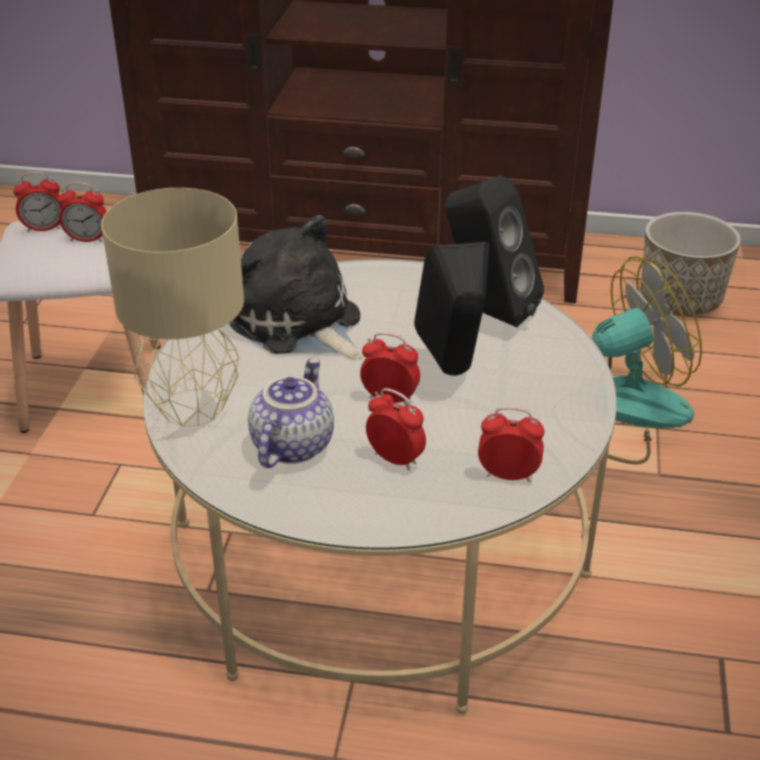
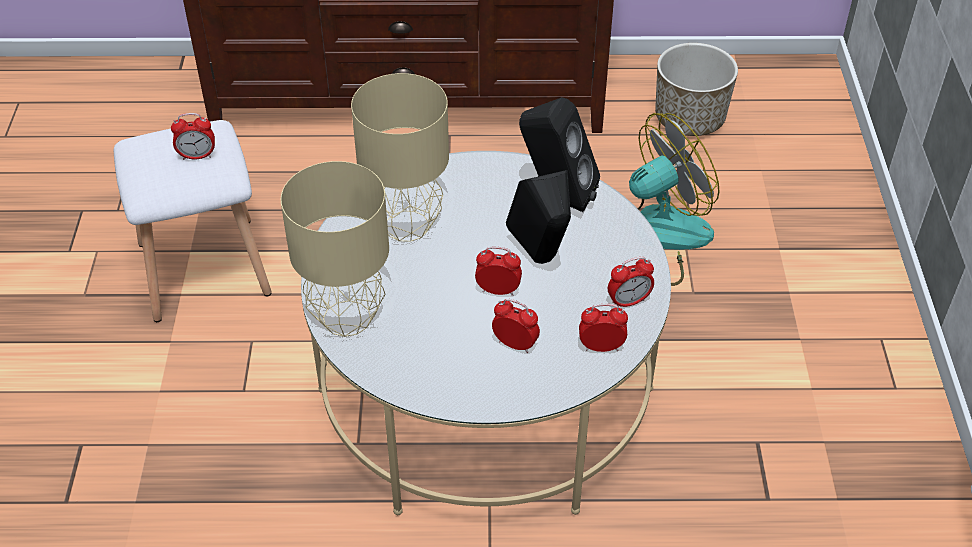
camera: 10 degrees left, 10 degrees up
(44, 228) = (154, 148): alarm clock -> alarm clock (628, 301)
(291, 445) = (433, 342): teapot -> none
(298, 323) = (407, 227): plush toy -> beige table lamp

